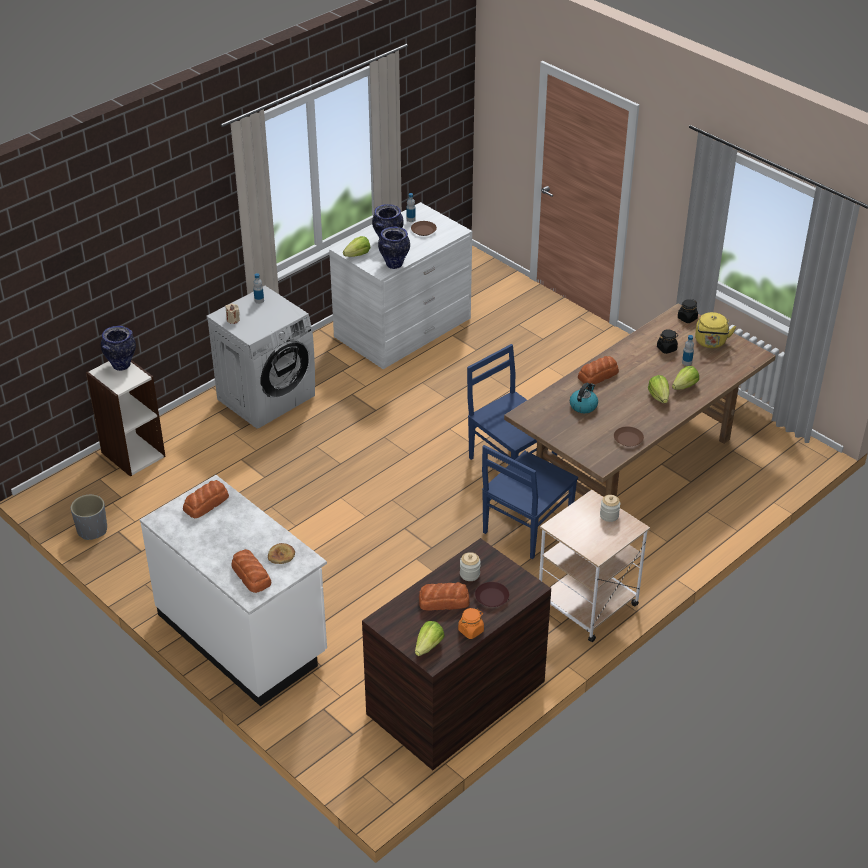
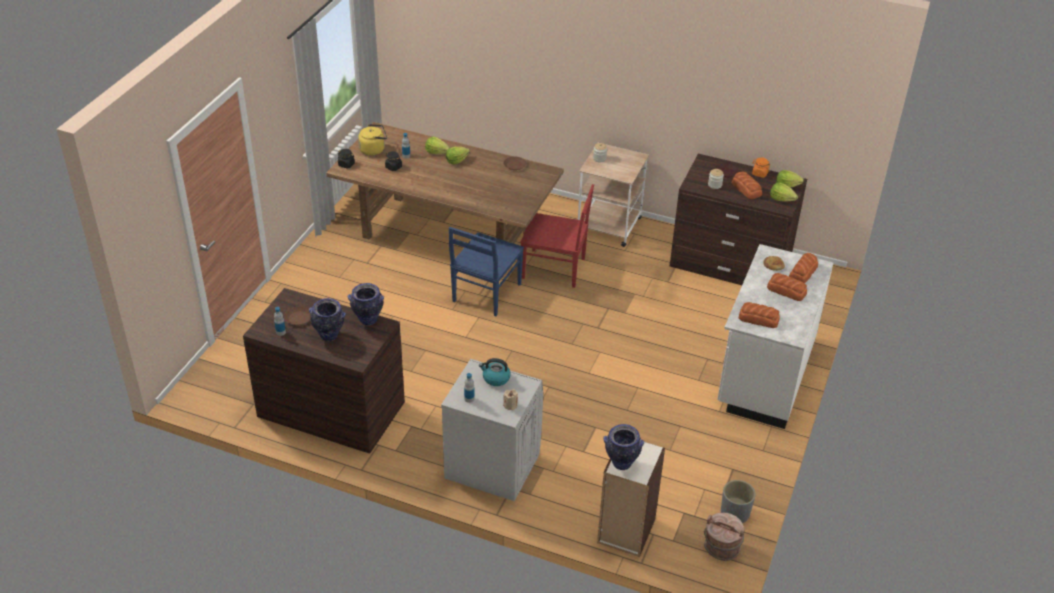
camera: 115 degrees left, 0 degrees up
(65, 505) = (721, 548): none -> brown bucket
(358, 255) = (364, 349): lettuce -> lettuce (781, 199)
(403, 327) = (331, 409): white dresser -> brown dresser
(525, 528) = (555, 269): blue chair -> red chair
(583, 406) = (490, 191): kettle -> kettle (495, 378)
(598, 375) = (447, 191): bread -> bread (786, 290)

